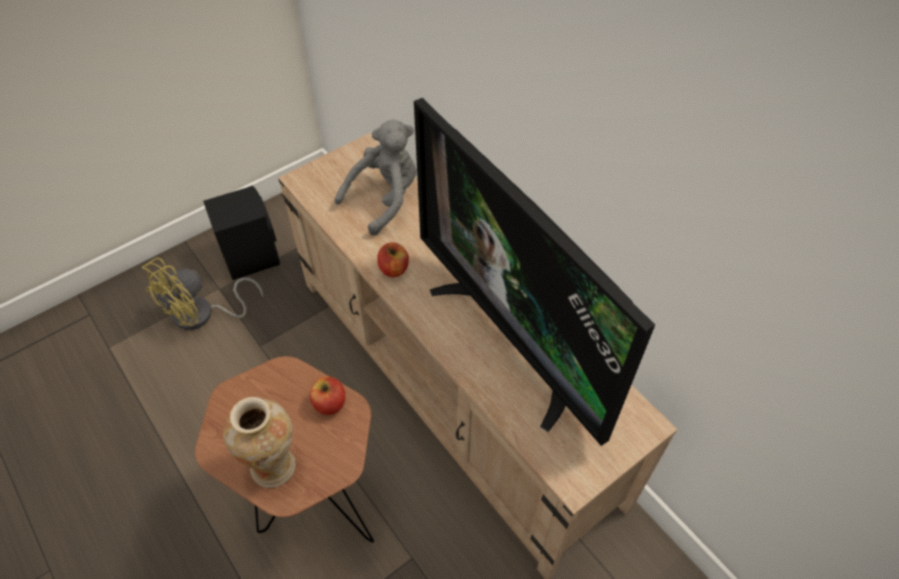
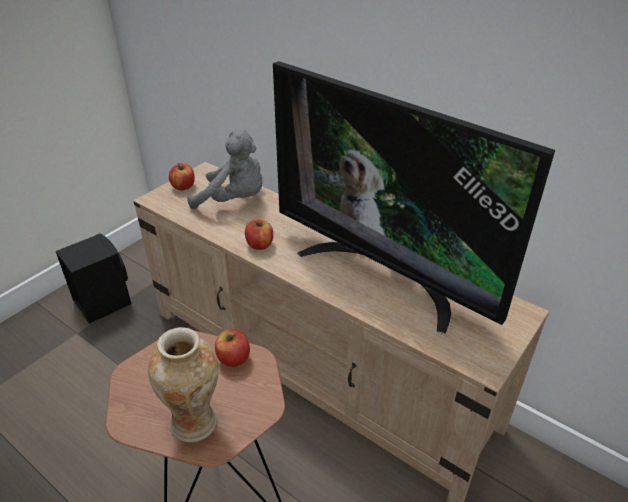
camera: 15 degrees left, 15 degrees down
(202, 315) = (65, 357): yellow fan -> none
(335, 167) = (183, 186): none -> apple
(385, 199) = (234, 200): grey plush toy -> grey plush toy turned 75 degrees clockwise

